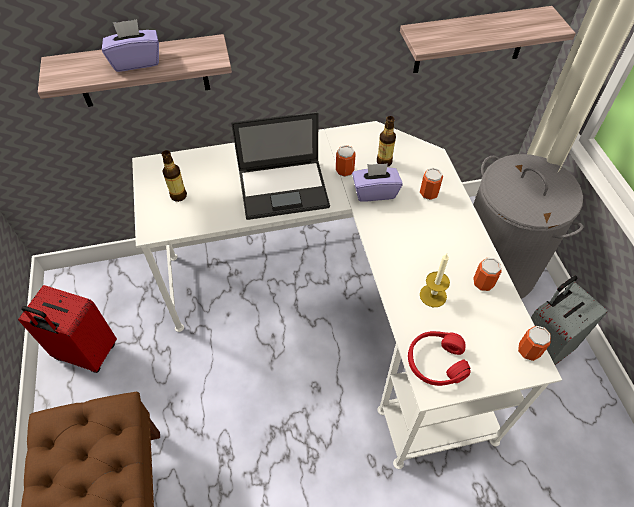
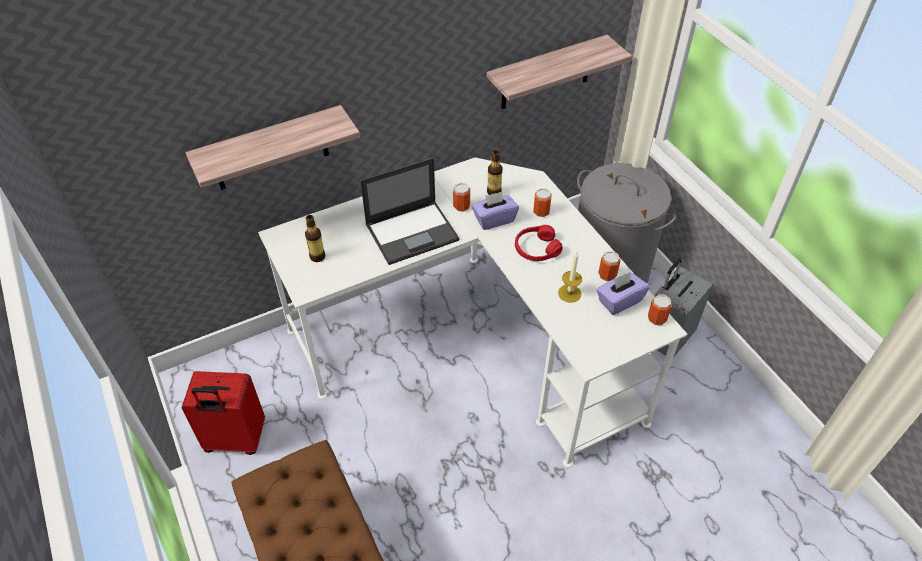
camera: 15 degrees left, 5 degrees down
(136, 61) = (275, 141): purple tissue box -> purple tissue box (619, 301)
(436, 362) = (587, 343): red headphones -> red headphones (536, 249)

